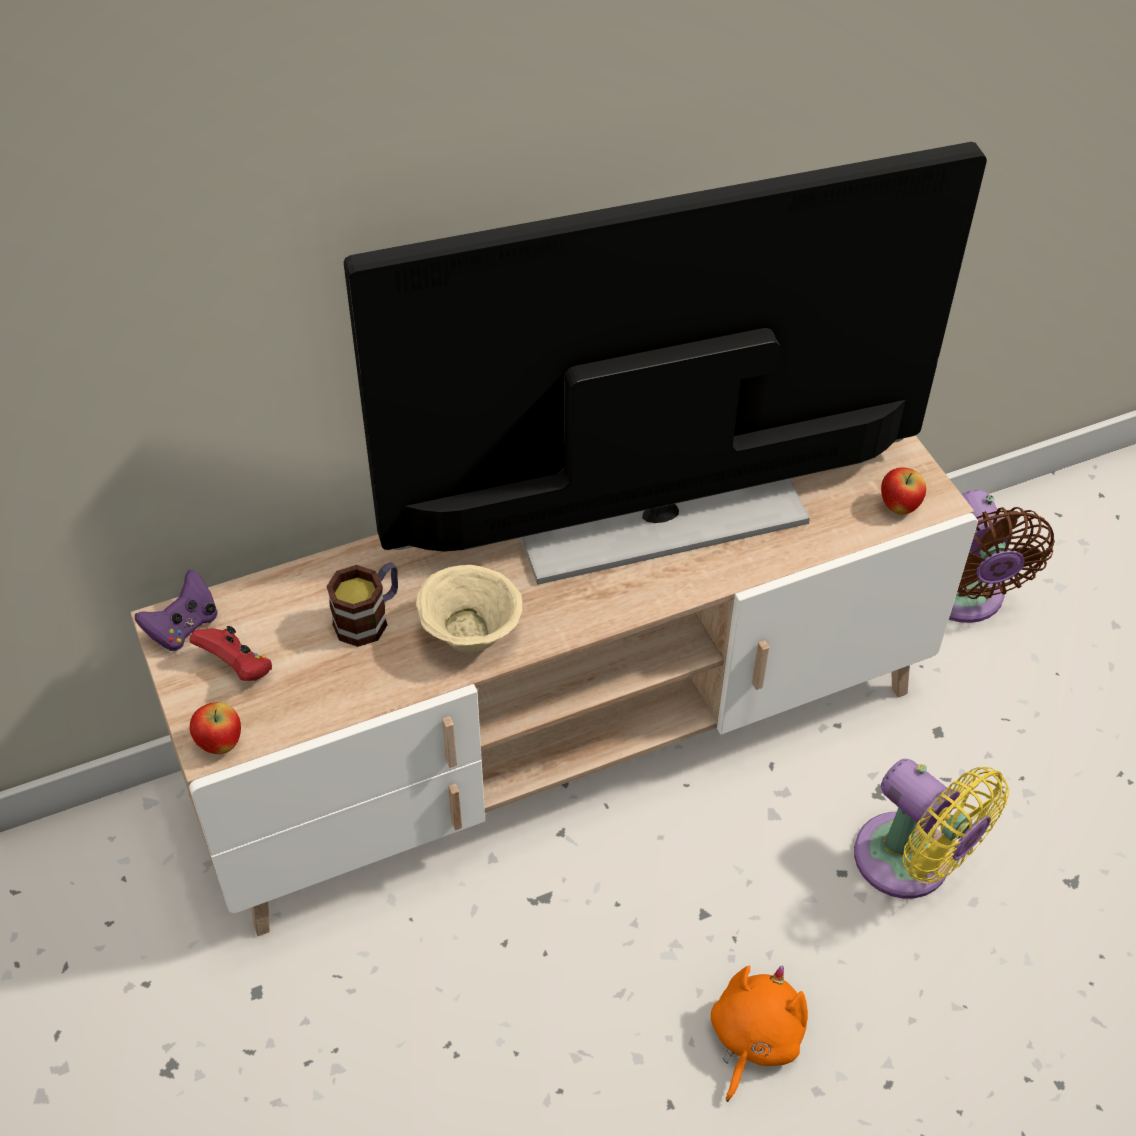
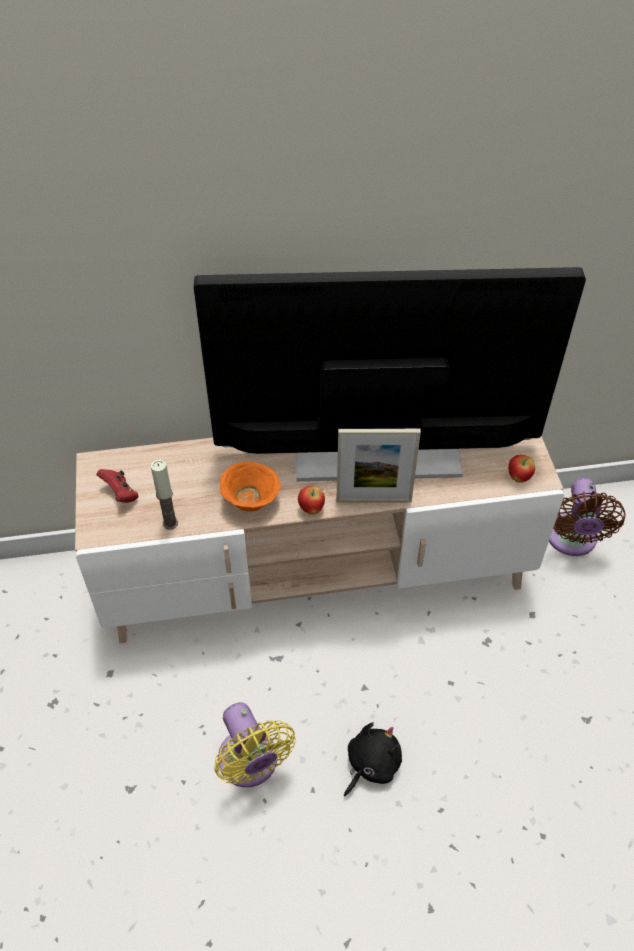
camera: 15 degrees right, 0 degrees up
(183, 627) = (100, 466): purple game controller -> none
(220, 743) = (98, 533): apple -> apple (311, 509)
(343, 700) = (170, 523): none -> candle
(369, 617) = (199, 481): mug -> none
(469, 633) = (250, 500): beige bowl -> orange bowl
(677, 591) = (373, 500): none -> picture frame
(753, 1039) = (371, 764): orange plush toy -> black plush toy
(910, 864) = (492, 687): yellow fan -> yellow fan (250, 764)

